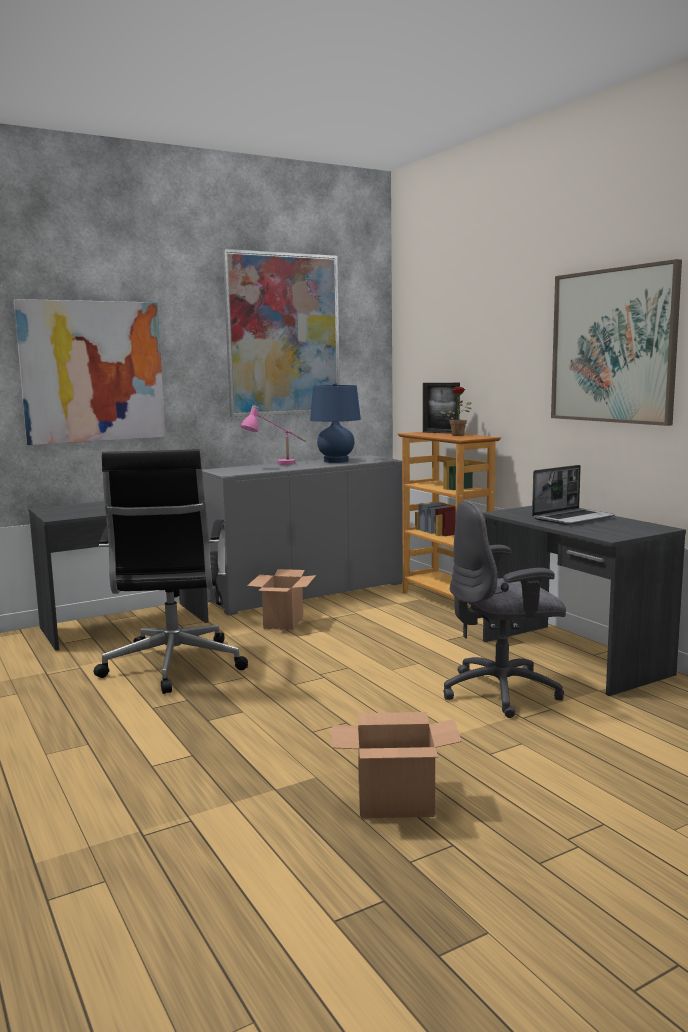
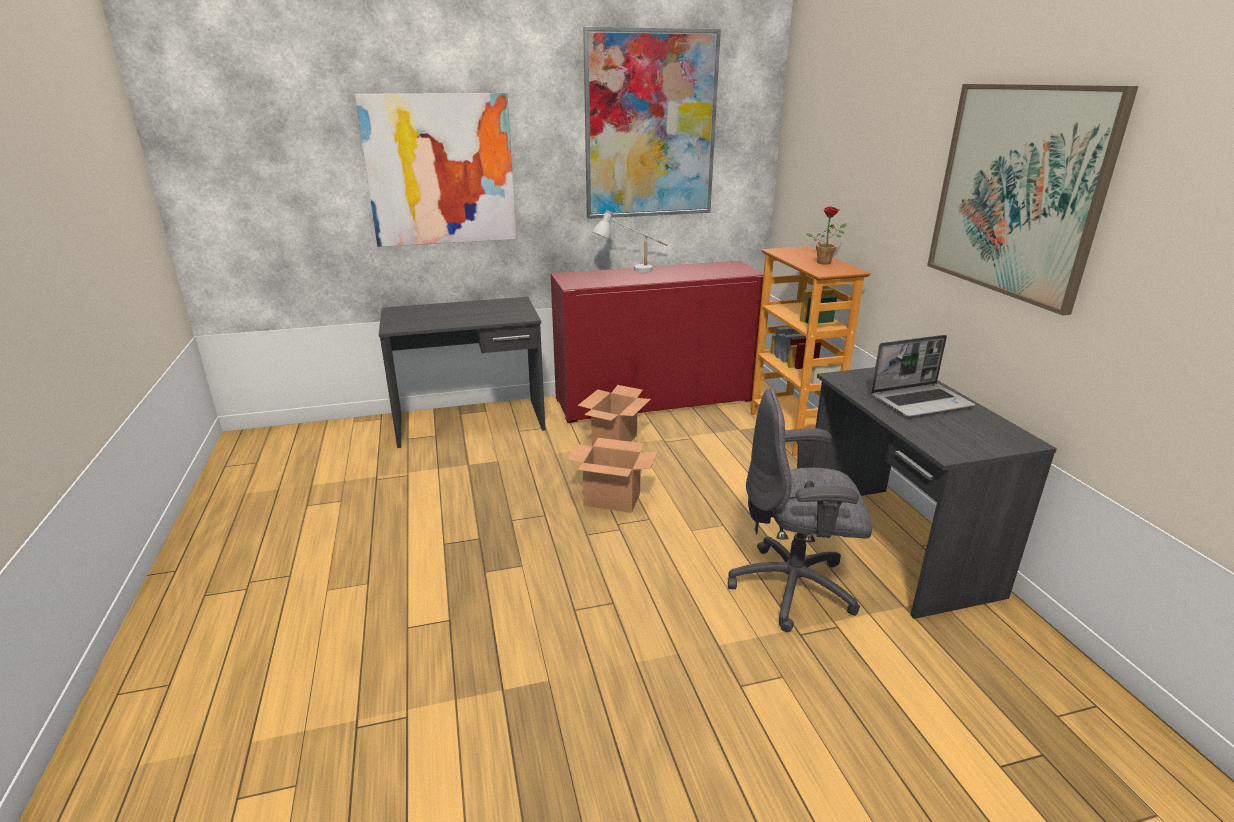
camera: 15 degrees right, 15 degrees up
(173, 667) = (486, 488): black office chair -> none
(276, 465) = (631, 272): pink table lamp -> white table lamp
(306, 592) = (655, 400): grey cabinet -> red cabinet
(336, 461) = (696, 270): blue table lamp -> none
(394, 803) = (608, 742): cardboard box -> cardboard box (611, 500)
(440, 433) = (809, 253): picture frame -> none

